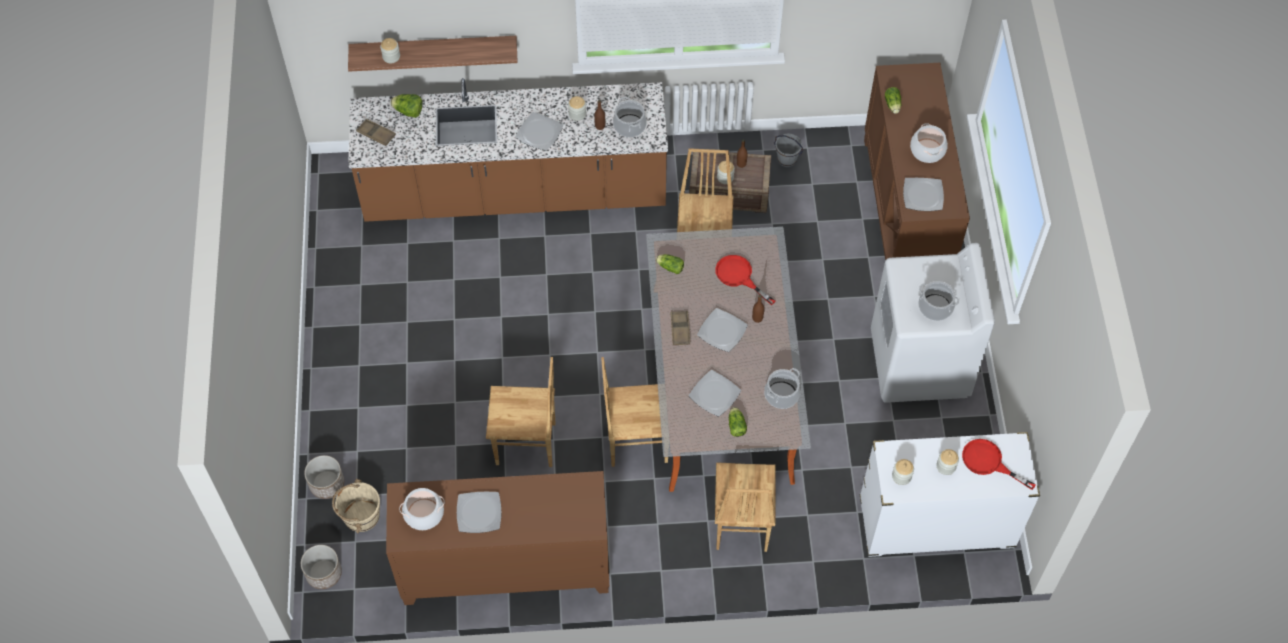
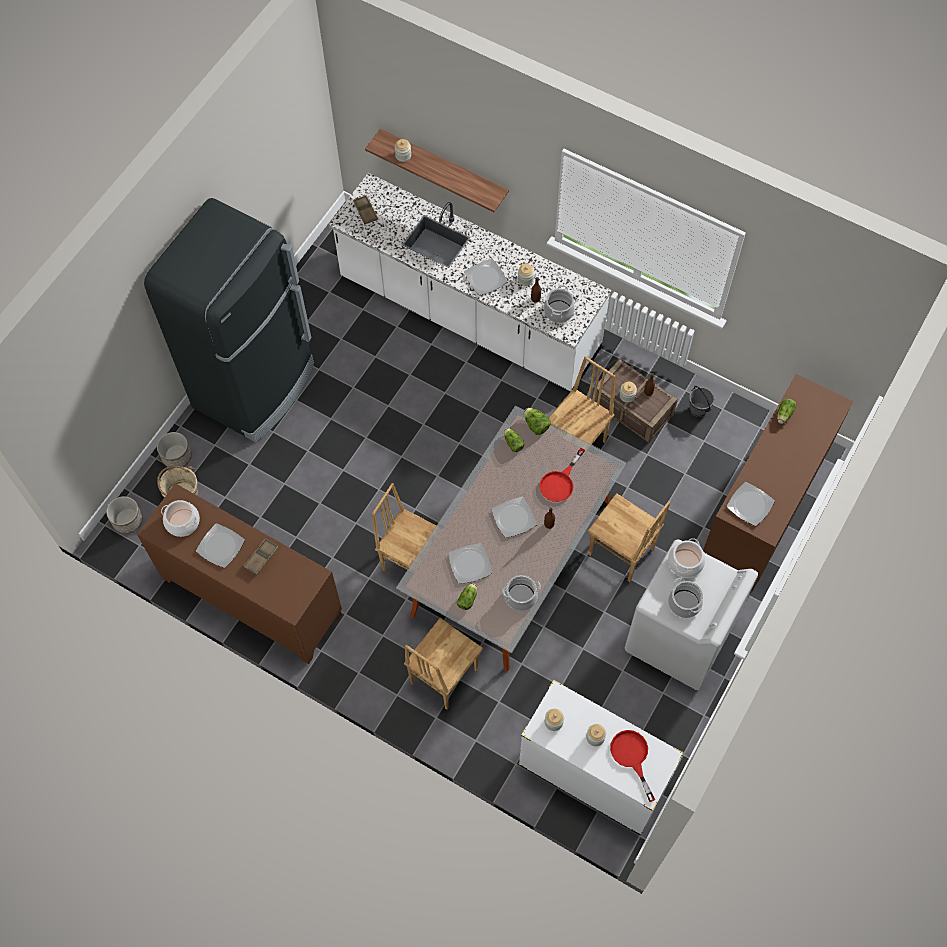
camera: 35 degrees right, 5 degrees up
(355, 373) = (255, 386): none -> black fridge
(408, 111) = (402, 206): lettuce -> lettuce (536, 425)
(515, 193) = (468, 316): brown counter -> white counter
(526, 445) = (333, 515): brown chair -> brown chair (621, 553)
(680, 330) = (483, 497): brown tray -> brown tray (261, 558)
(739, 277) = (560, 482): red frying pan -> red frying pan turned 135 degrees counterclockwise
(927, 150) = (783, 469): cooking pot -> cooking pot (685, 562)

